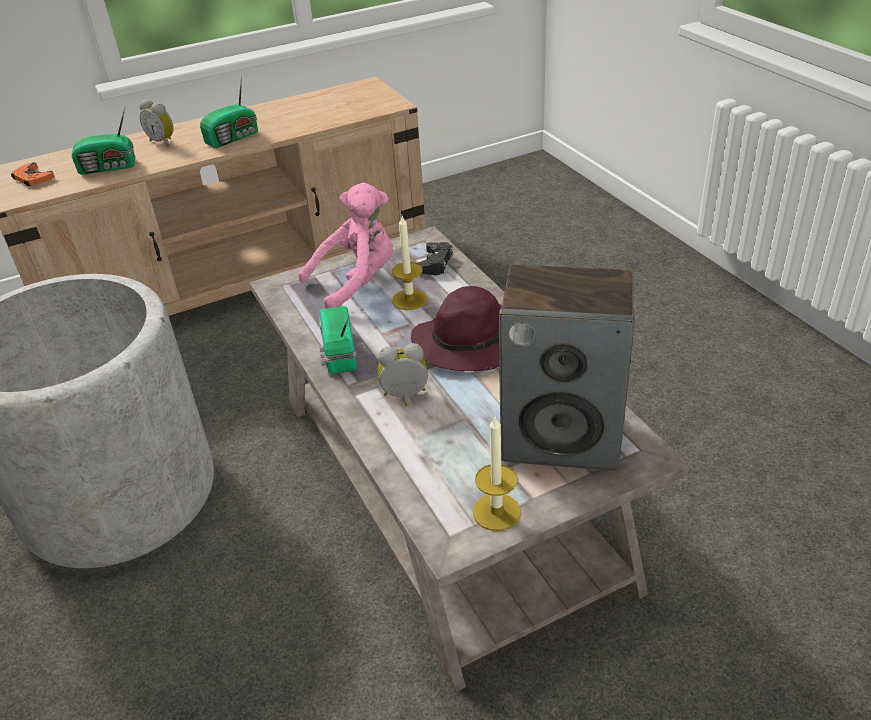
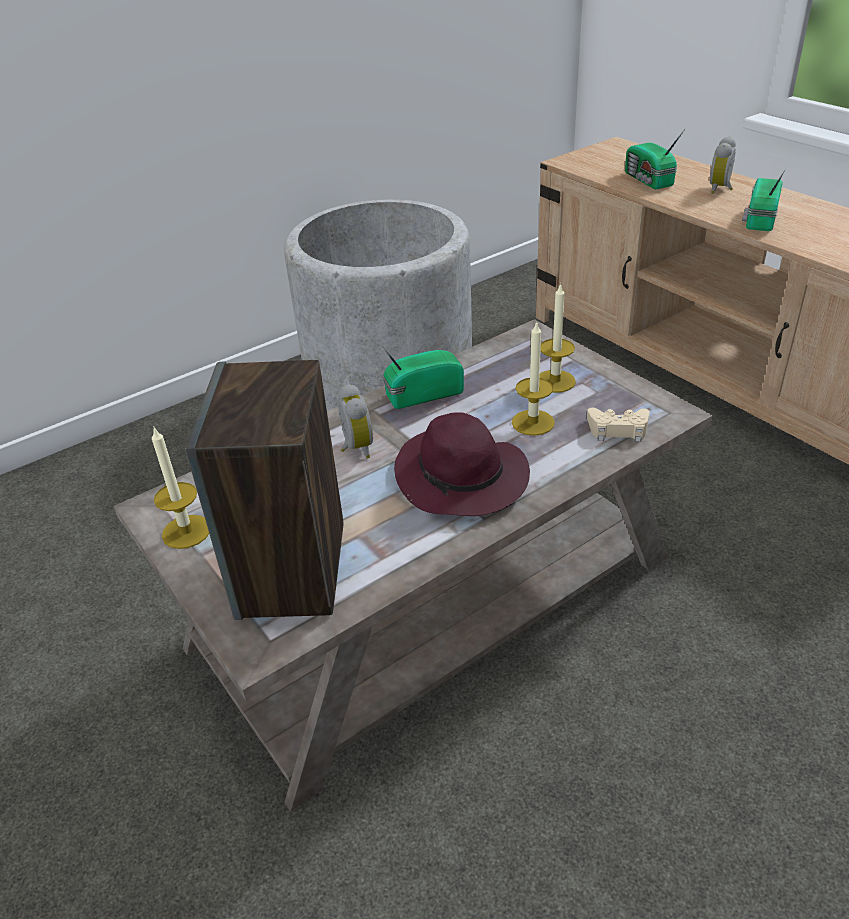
camera: 80 degrees right, 0 degrees up
(33, 178) = (608, 158): orange game controller -> none
(234, 138) = (759, 220): radio -> radio turned 75 degrees clockwise
(357, 282) = (555, 381): pink plush toy -> candle
(435, 264) = (618, 429): black game controller -> beige game controller

